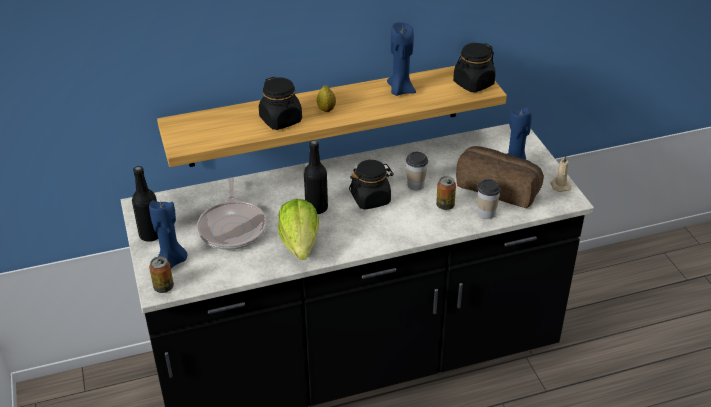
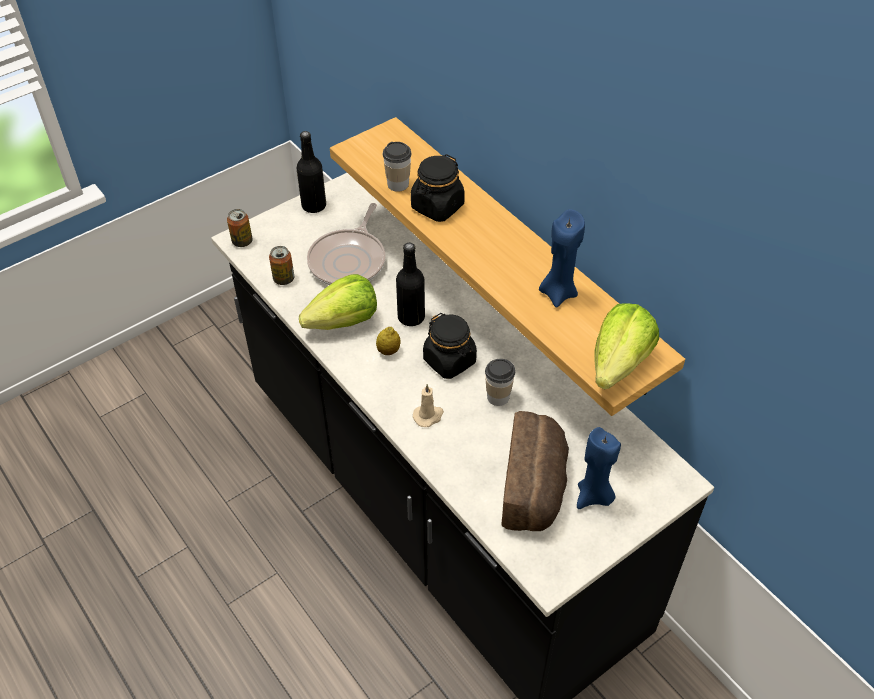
camera: 70 degrees right, 10 degrees up
(172, 261) = (281, 234): blue candle -> none
(233, 227) = (349, 260): frying pan -> frying pan turned 45 degrees counterclockwise
(326, 109) = (478, 237): lemon -> lemon (388, 351)
(445, 205) = (470, 436): can -> can (283, 279)
(473, 84) = (619, 363): black jar -> lettuce
(486, 213) = (475, 484): cup -> cup (398, 184)
(559, 185) = (576, 559): beige candle -> beige candle (428, 416)

